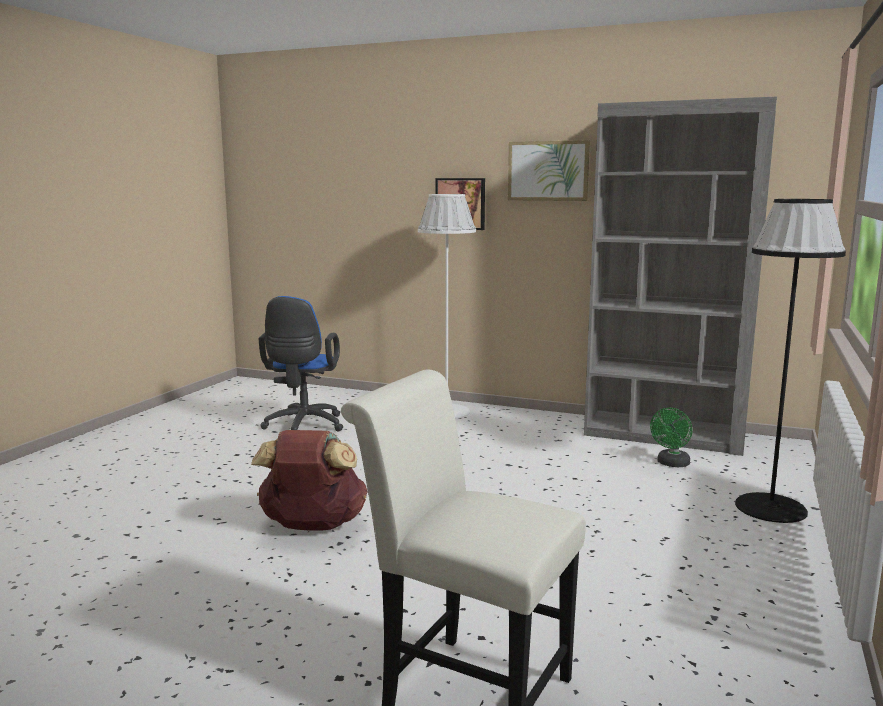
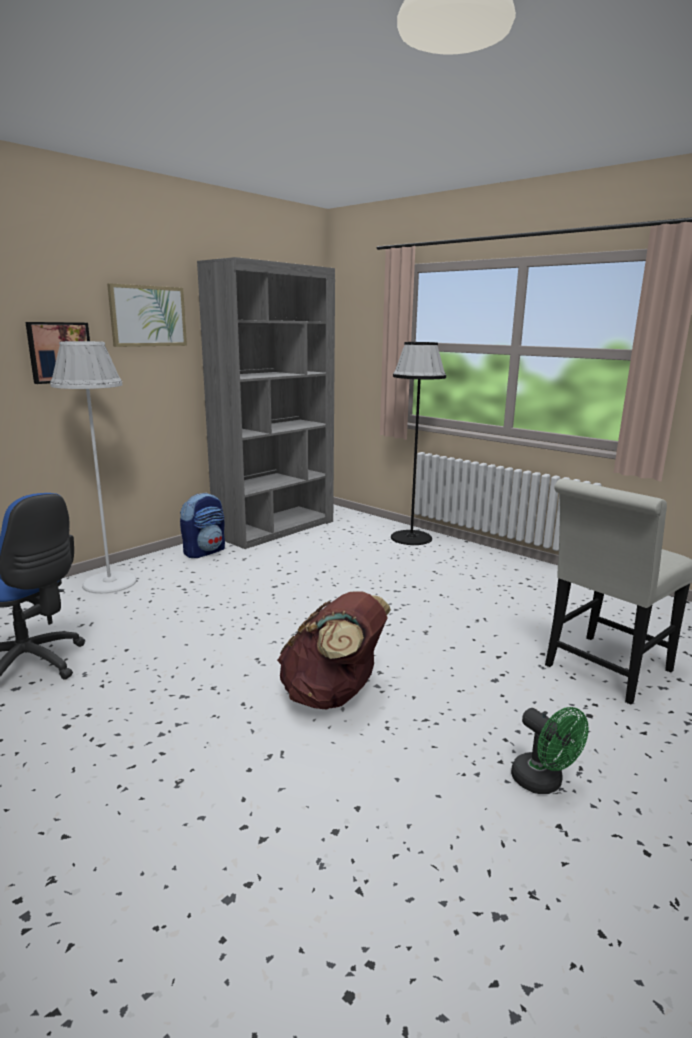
camera: 70 degrees left, 5 degrees up
(553, 423) = (205, 551): none -> backpack
(671, 464) = (327, 540): green fan -> green fan (543, 783)

